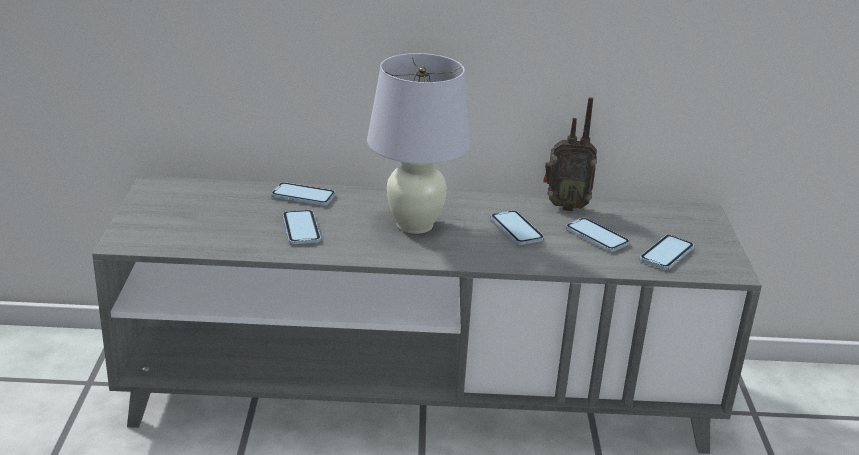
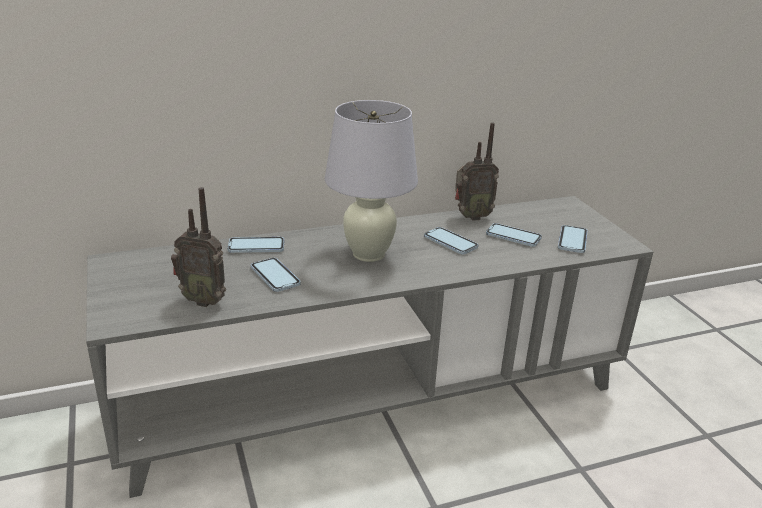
camera: 20 degrees left, 0 degrees up
(217, 238) = (204, 300): none -> radio

